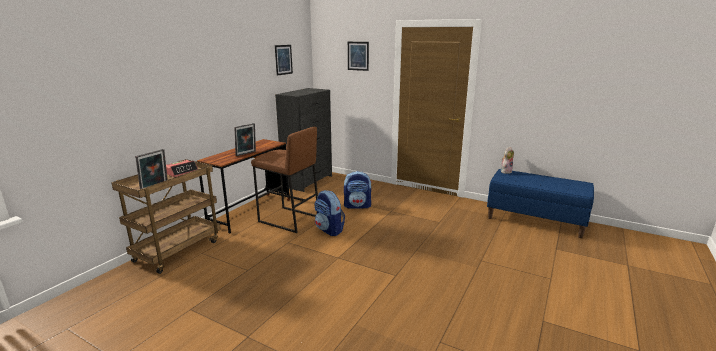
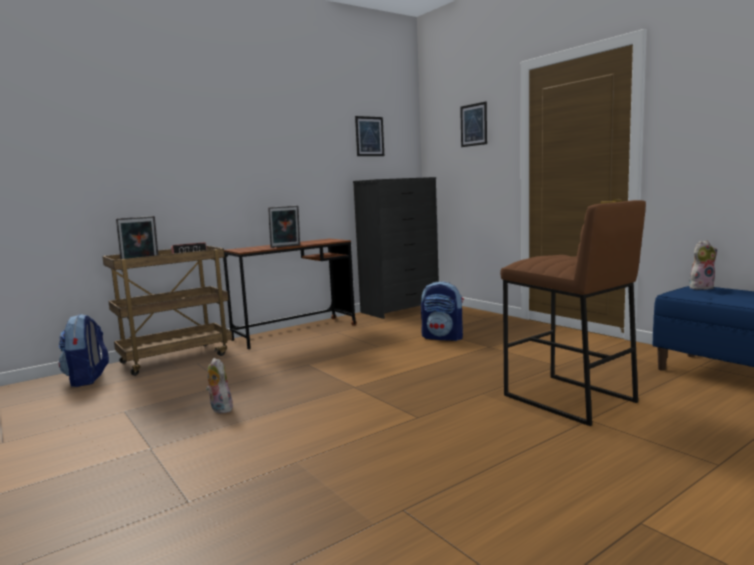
camera: 25 degrees right, 10 degrees down
(264, 293) = (219, 409): none -> plush toy
(288, 219) = (333, 343): brown stool -> brown stool (568, 399)
(329, 230) = (375, 358): backpack -> backpack (88, 379)

